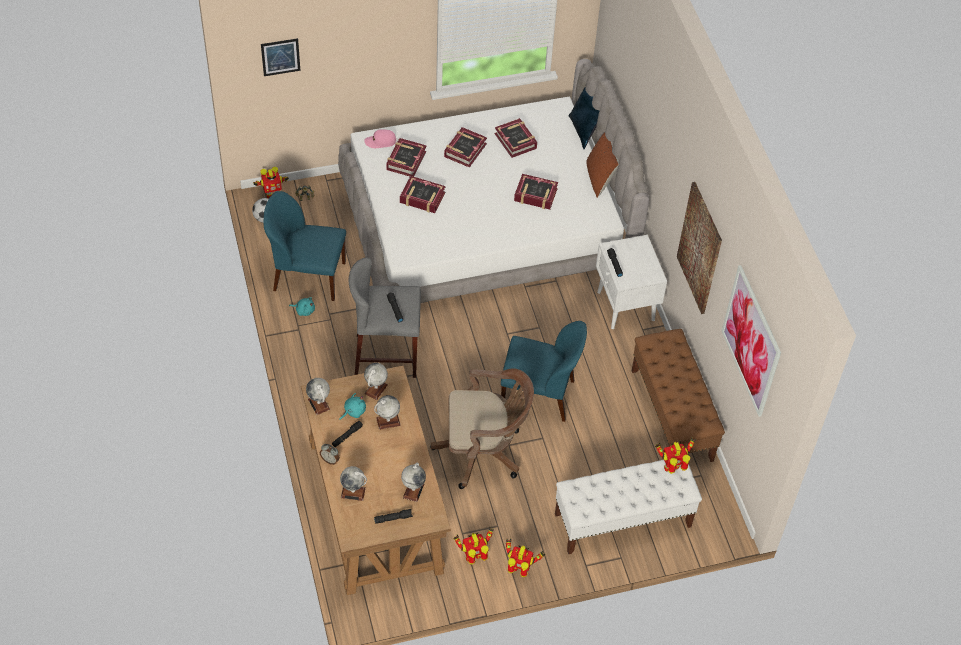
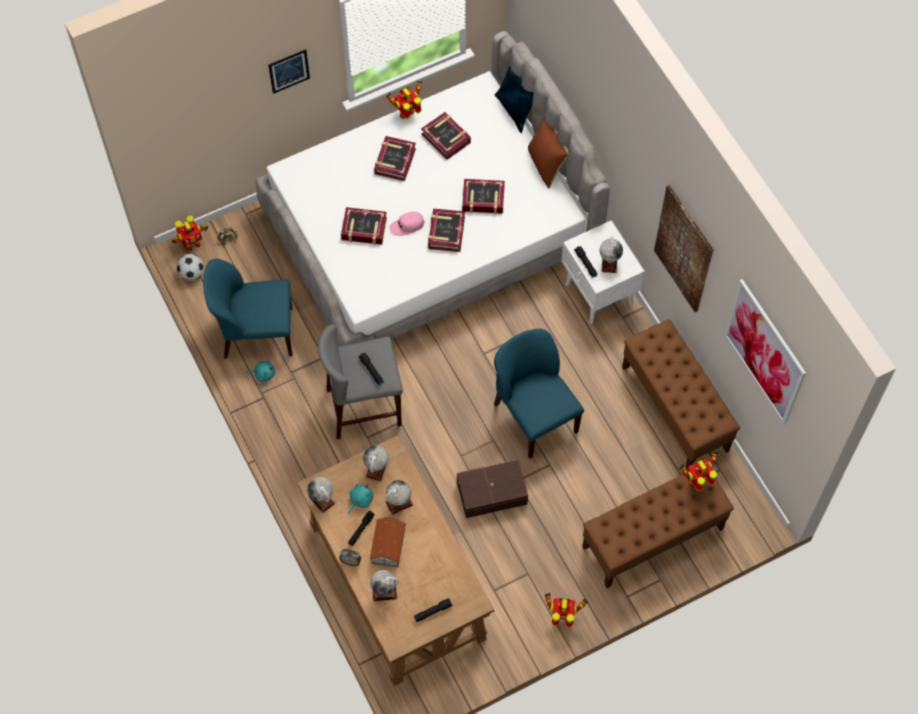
camera: 10 degrees left, 10 degrees up
(280, 57) = (181, 115): picture -> picture (289, 71)
(367, 455) = (387, 546): none -> toy house
(380, 141) = (301, 170): pink cap -> pink cap (407, 225)
(406, 160) = (334, 187): book -> book (446, 233)
(413, 490) = (445, 575): globe -> globe (609, 263)
(474, 558) = (512, 614): toy robot -> toy robot (408, 114)
(483, 451) = (492, 494): brown office chair -> brown storage box
(539, 395) = (534, 417): blue chair -> blue chair turned 120 degrees counterclockwise
(622, 520) = (652, 538): white bench -> brown bench

